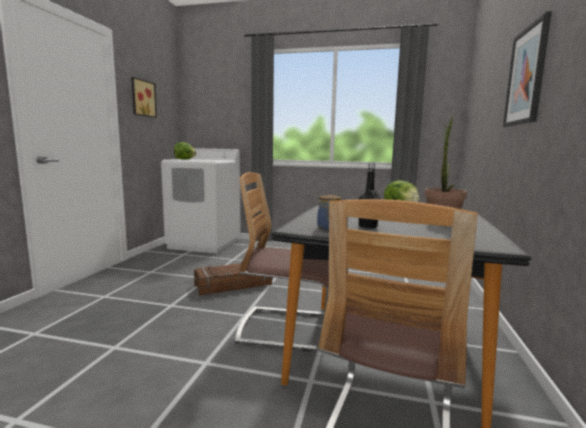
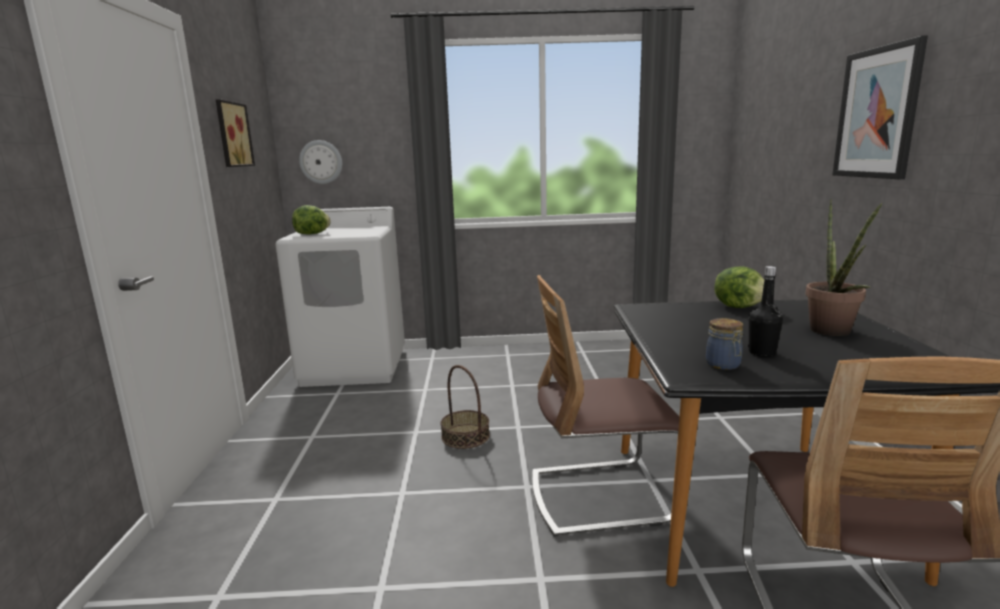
camera: 15 degrees left, 5 degrees up
(202, 121) = (321, 162): none -> wall clock
(233, 284) = (465, 436): crate -> basket

